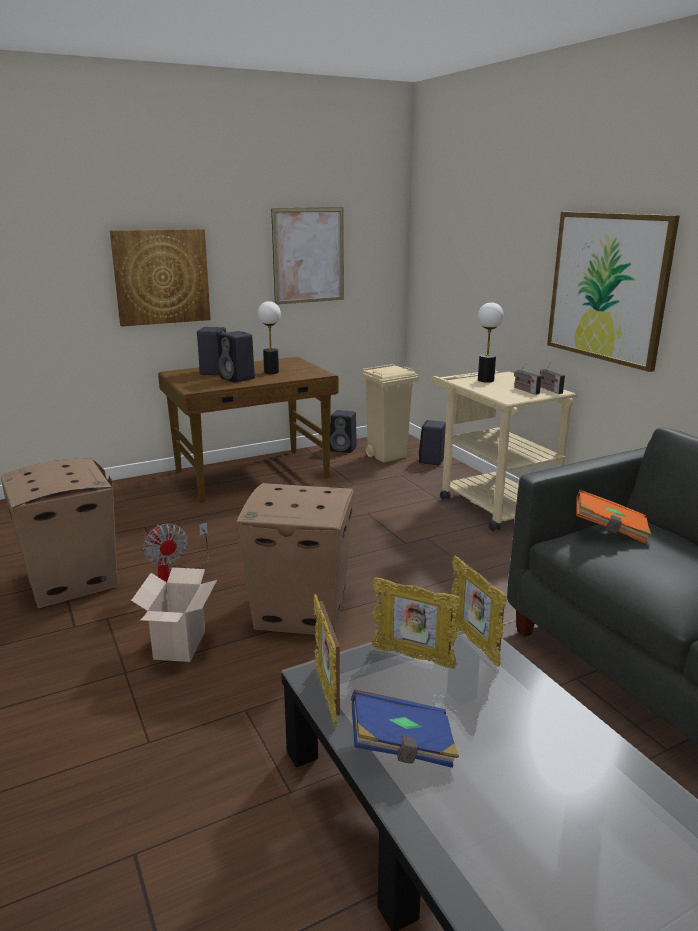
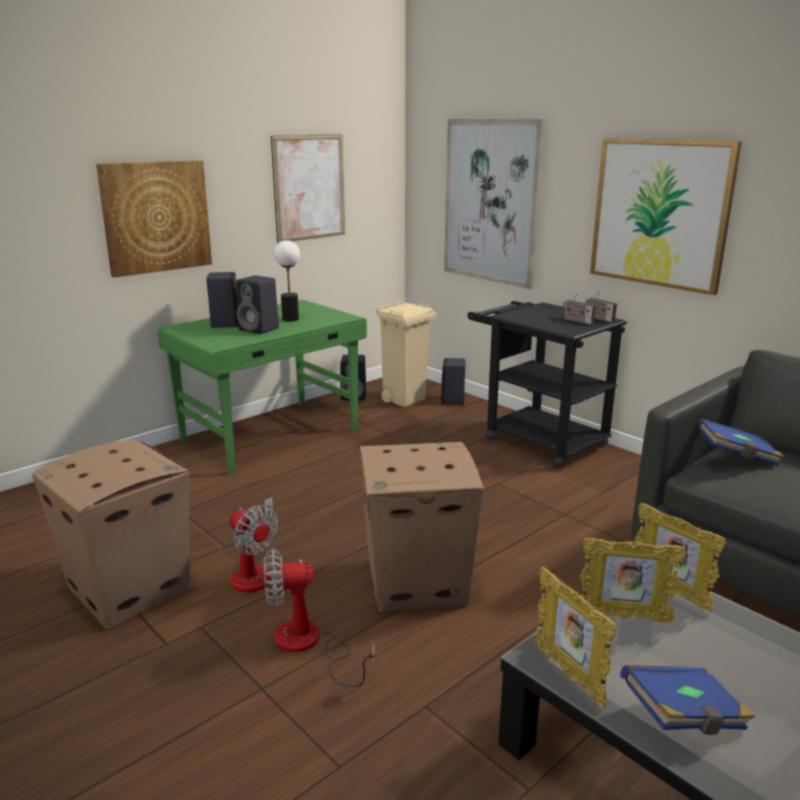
camera: 15 degrees left, 0 degrees up
(181, 646) = (308, 645): cardboard box -> fan
(253, 475) = (272, 435): brown desk -> green desk
(473, 273) = (491, 202): none -> picture
(485, 380) = (529, 313): table lamp -> none
(490, 503) = (536, 439): beige cart -> black cart
(610, 530) = (736, 456): orange book -> blue book

